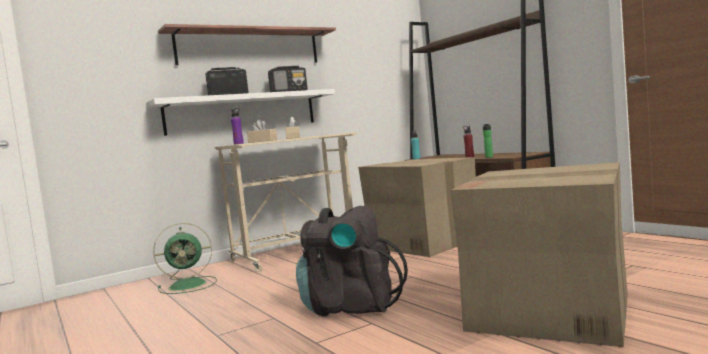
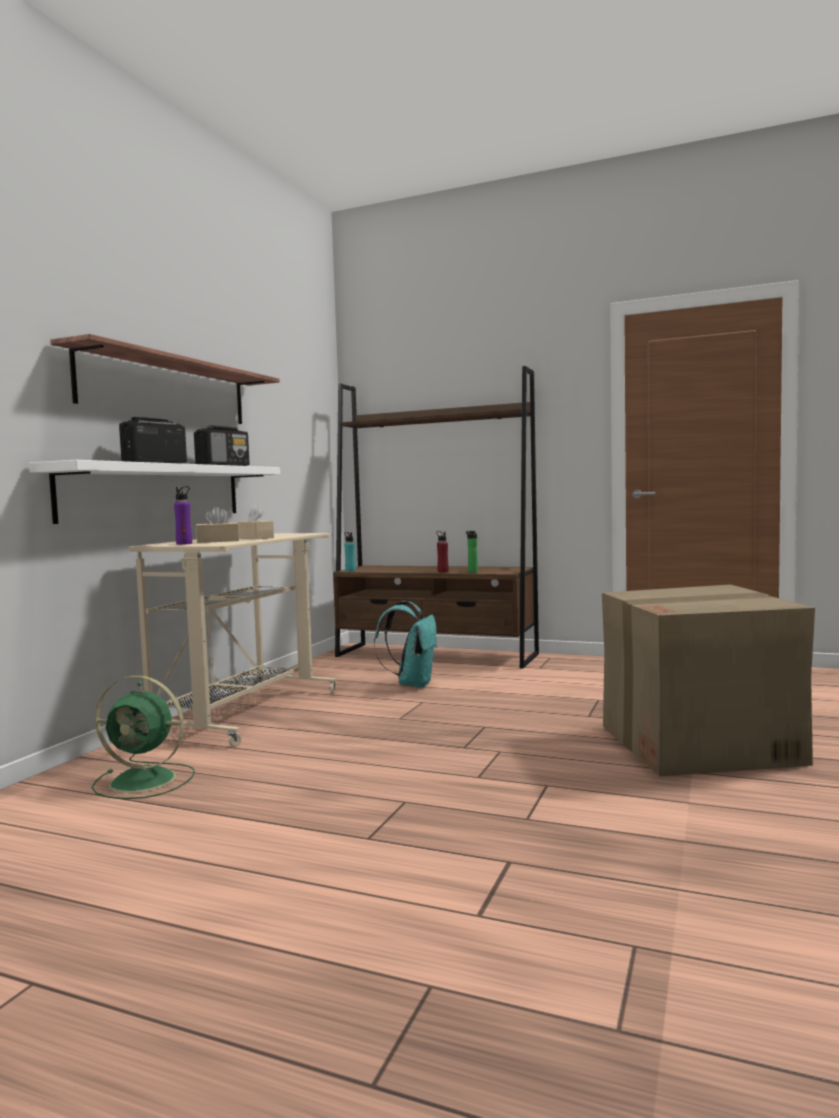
camera: 35 degrees left, 0 degrees up
(189, 285) = (146, 781): green fan -> green fan turned 60 degrees clockwise
(351, 306) = (481, 771): black backpack -> none
(423, 242) = (413, 684): cardboard box -> turquoise backpack

